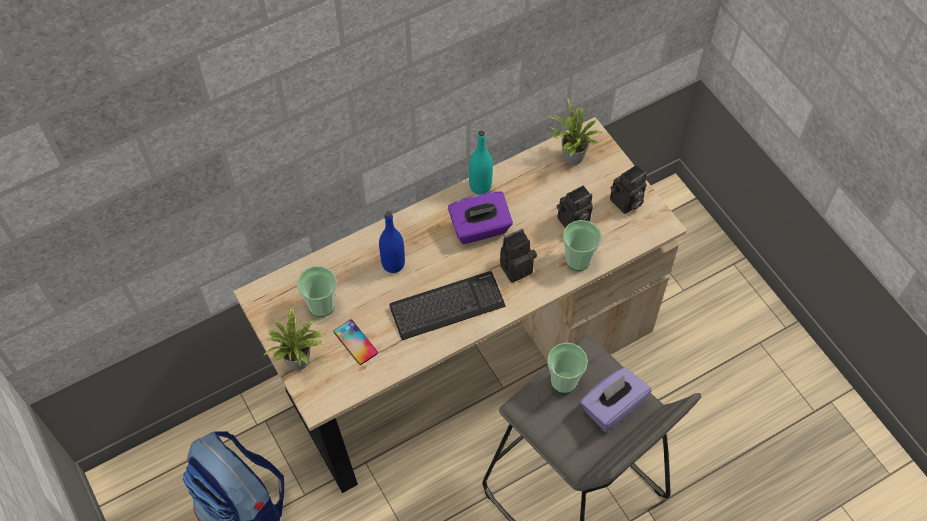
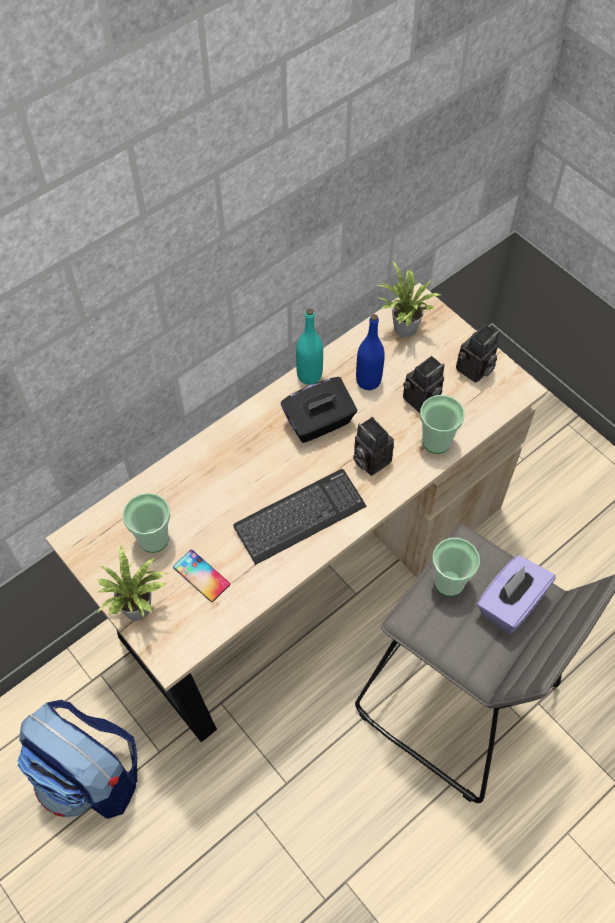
camera: 10 degrees left, 0 degrees up
(393, 264) = (228, 477): blue bottle -> blue bottle (368, 381)
(480, 229) = (319, 423): purple tissue box -> black tissue box
(516, 267) = (369, 459): camera -> camera turned 90 degrees counterclockwise

